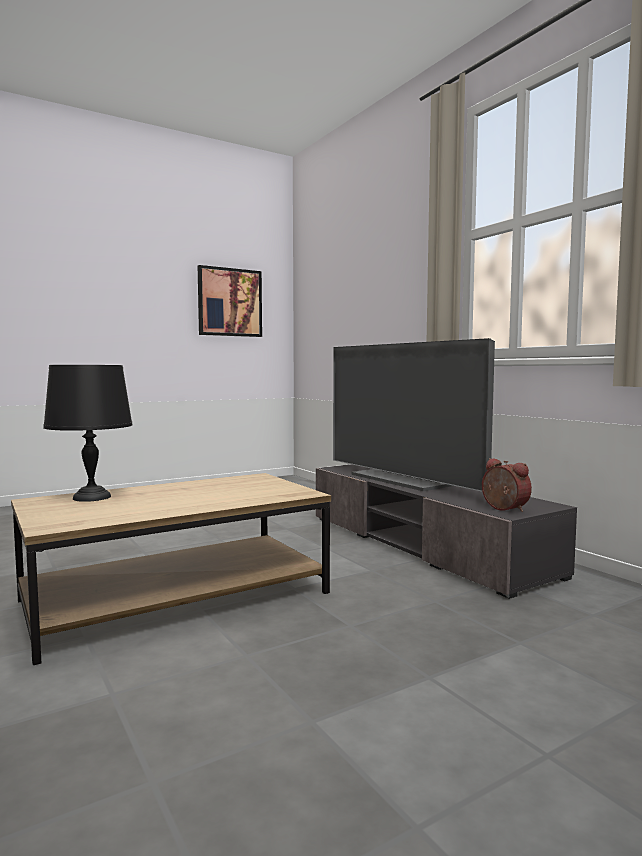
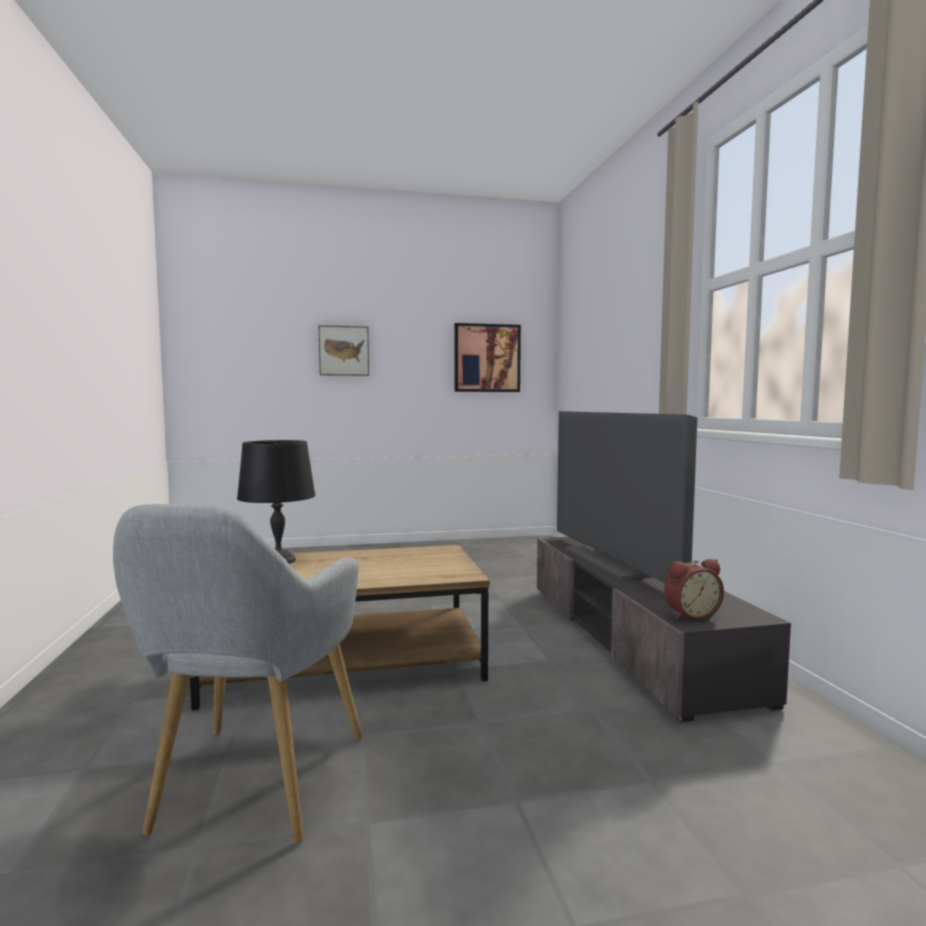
camera: 20 degrees right, 0 degrees up
(81, 287) = (344, 351): none -> picture
(169, 722) = (251, 791): none -> grey armchair
(503, 509) = (690, 615): alarm clock -> alarm clock turned 90 degrees clockwise

